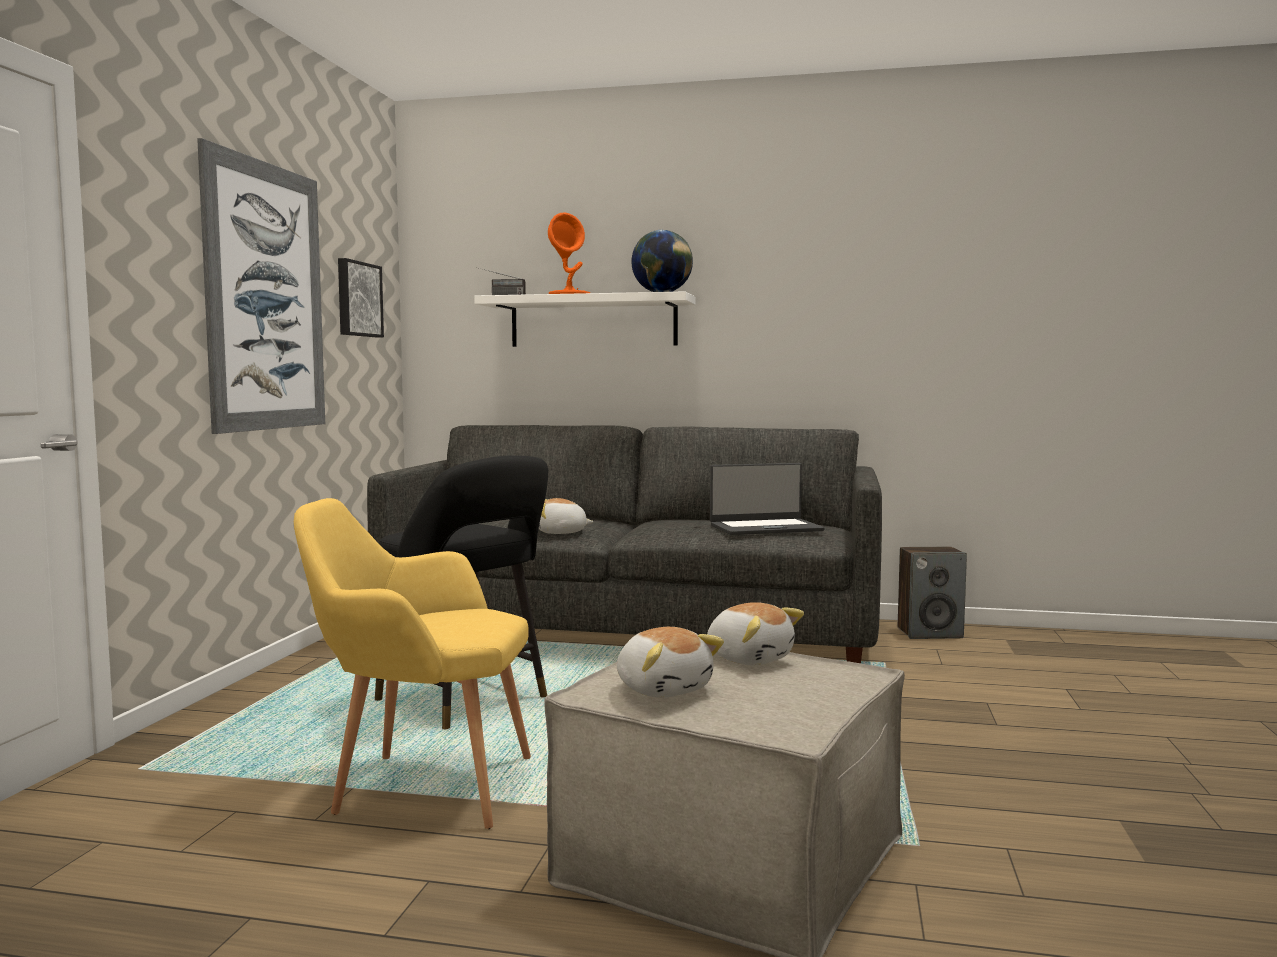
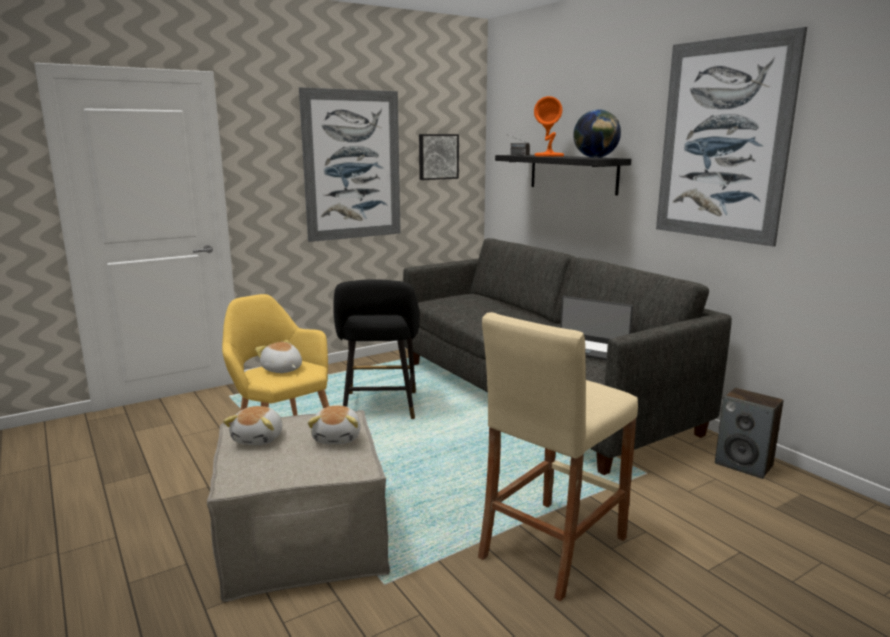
camera: 45 degrees right, 10 degrees up
(561, 532) = (481, 321): plush toy -> plush toy (282, 370)
(593, 322) = (572, 173): white shelf -> black shelf
(827, 270) = (723, 141): none -> picture
(960, 744) = (552, 547): none -> beige stool

